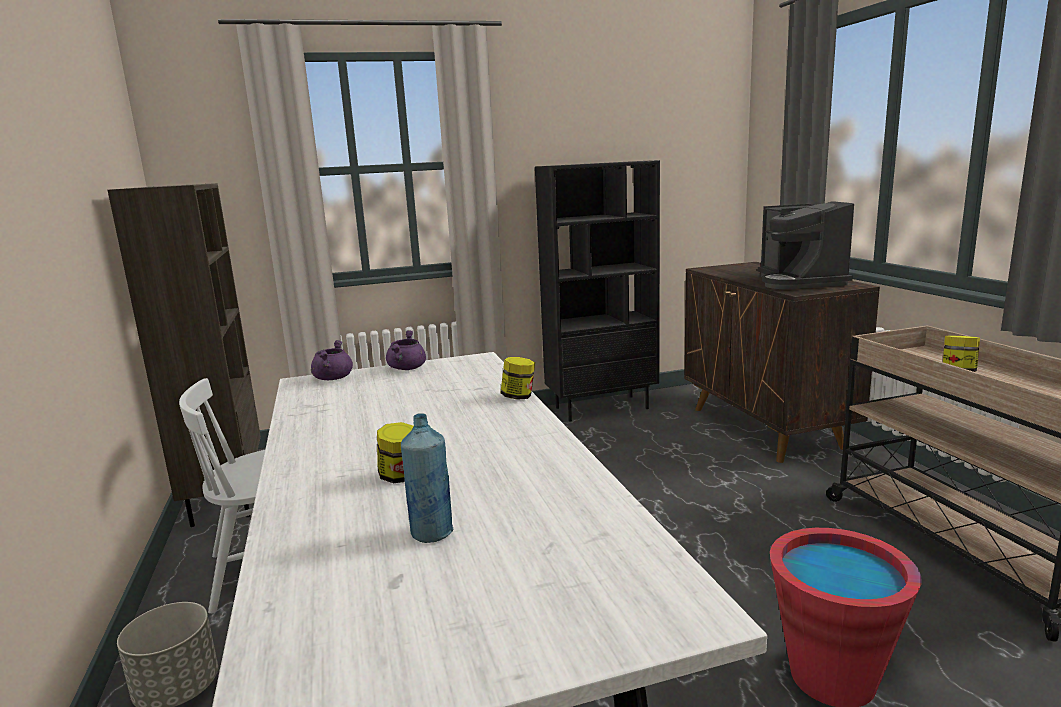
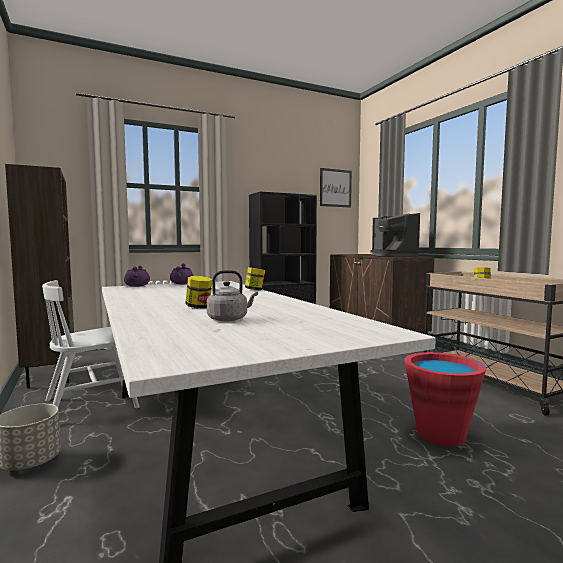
camera: 10 degrees left, 10 degrees down
(432, 533) = (229, 319): blue bottle -> grey kettle
(701, 134) = (335, 188): none -> picture

